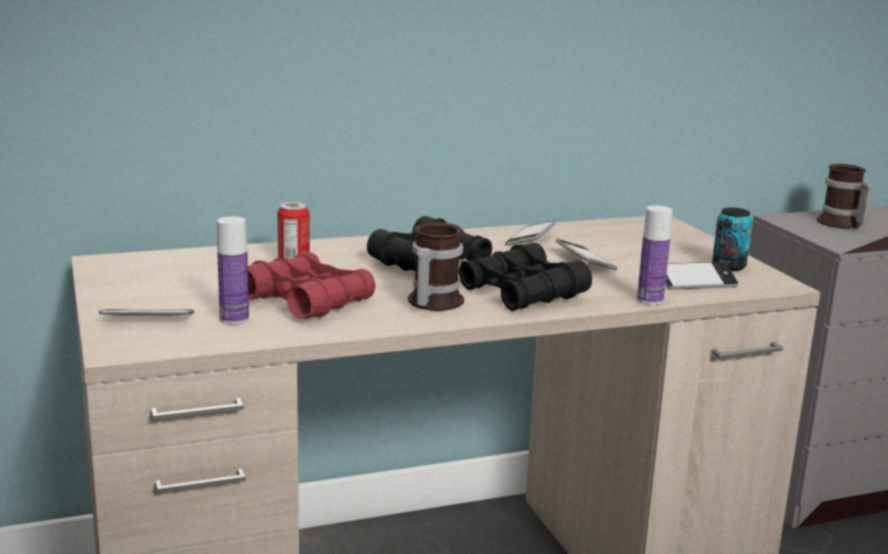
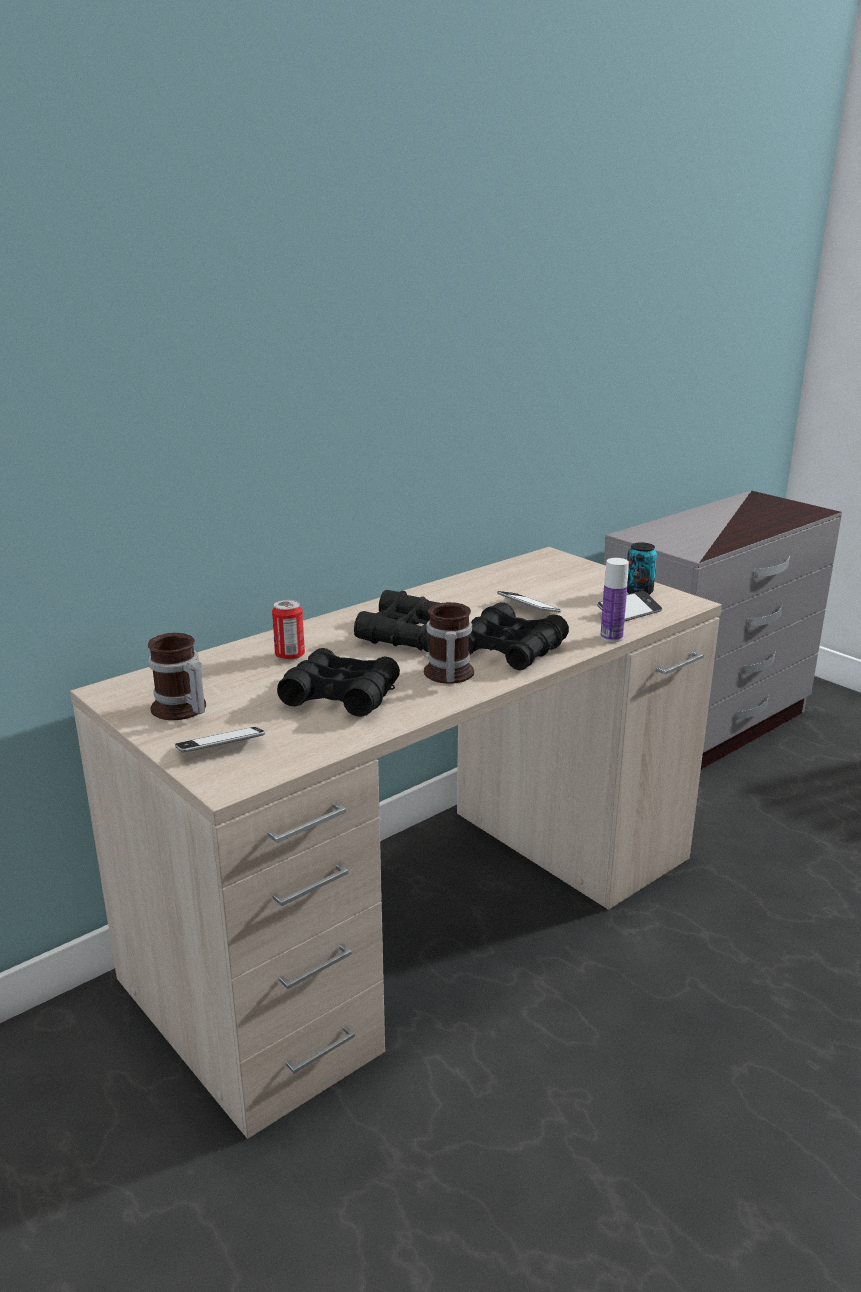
camera: 20 degrees left, 5 degrees up
(234, 319) = (298, 729): bottle -> none
(306, 301) = (341, 695): red binoculars -> black binoculars
(530, 239) = (465, 592): phone -> none
(840, 224) = (675, 533): mug -> mug (179, 710)

